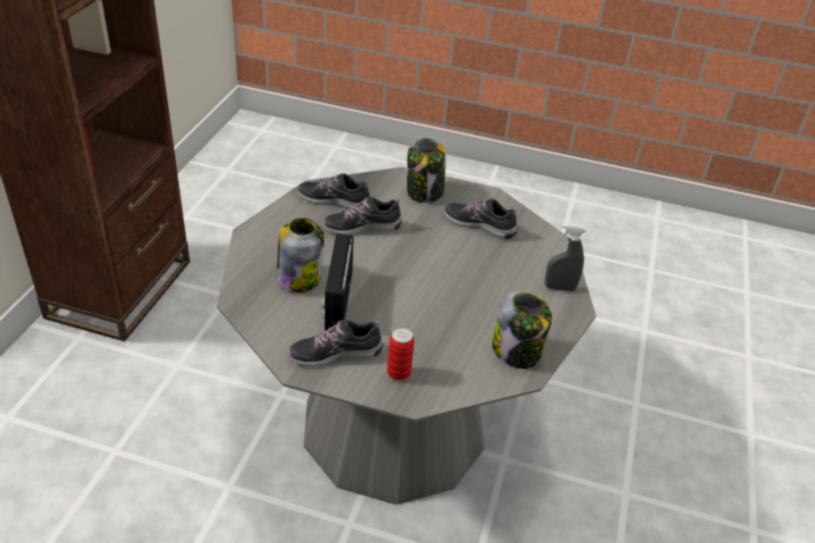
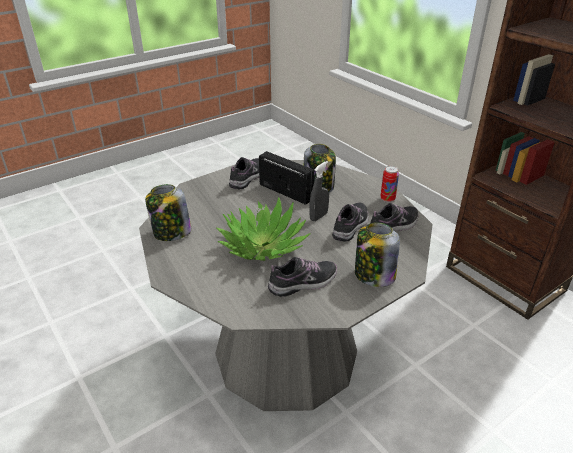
camera: 130 degrees right, 5 degrees down
(398, 373) = (211, 189): can -> can (387, 199)
(458, 271) = (263, 246): none -> potted plant
(559, 288) = (193, 283): grey spray bottle -> grey spray bottle (318, 216)

